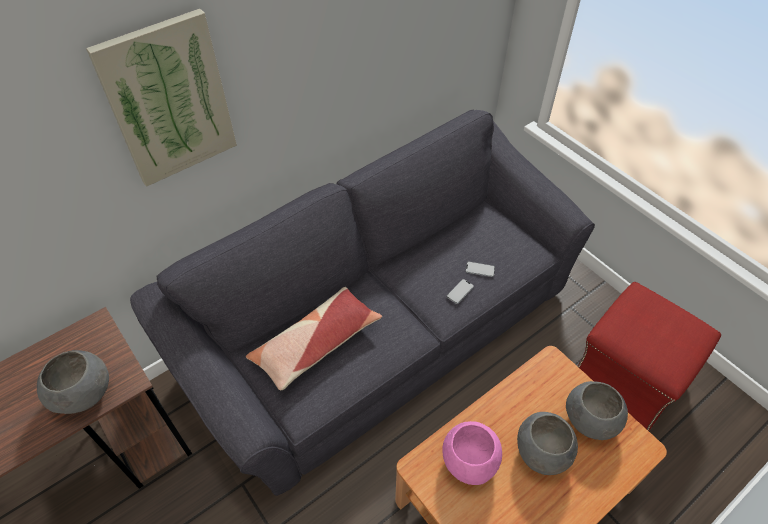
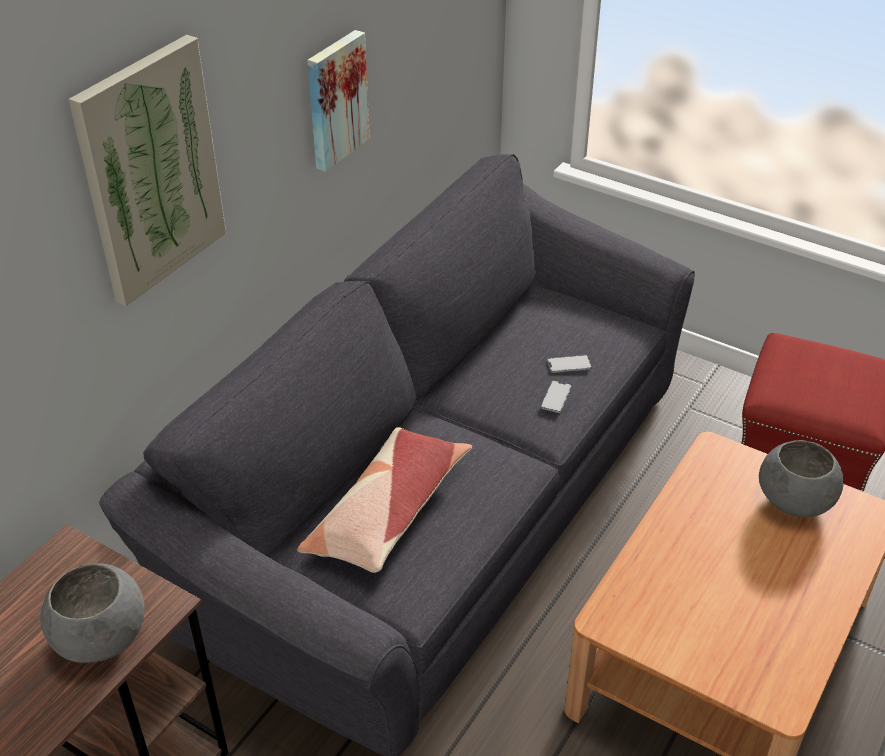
camera: 20 degrees left, 10 degrees down
(344, 61) = (335, 100): none -> picture
(469, 462) = (668, 593): pink bowl -> none
(541, 453) = (752, 555): grey bowl -> none

